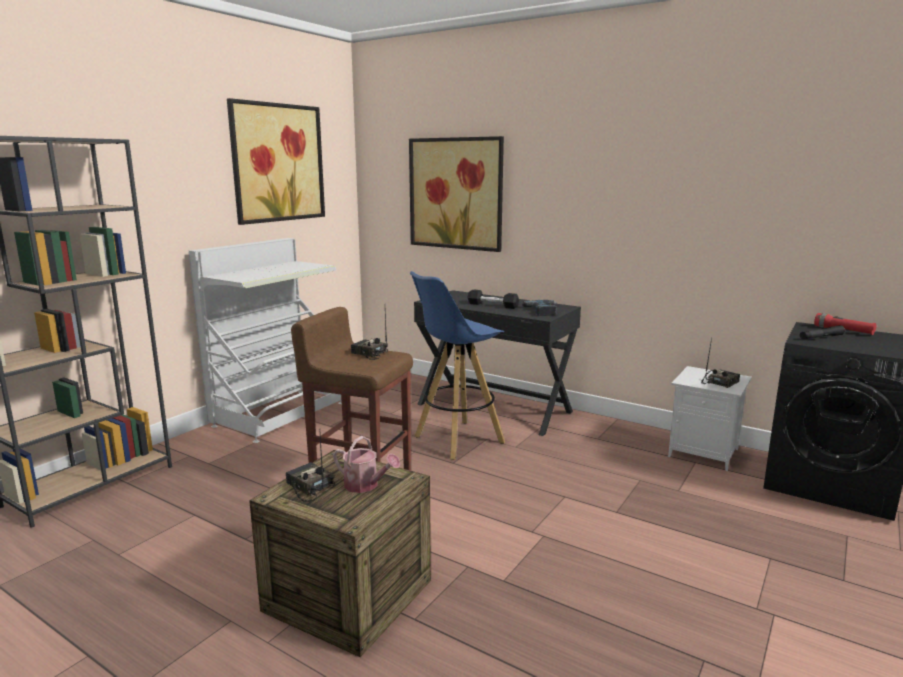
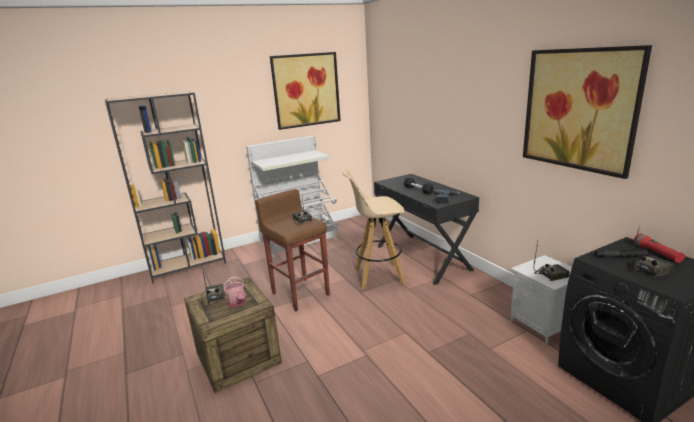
camera: 30 degrees right, 5 degrees up
(455, 193) = (414, 108): picture -> picture (579, 109)
(457, 439) = (378, 276): blue stool -> beige stool
(860, 343) = (649, 270): none -> radio

